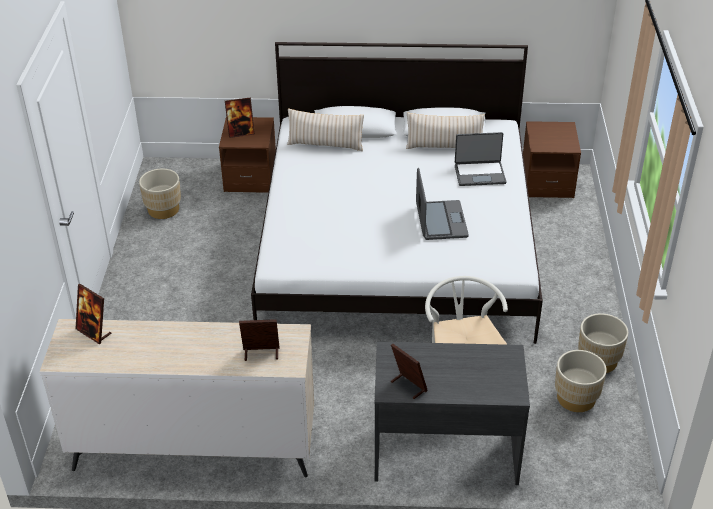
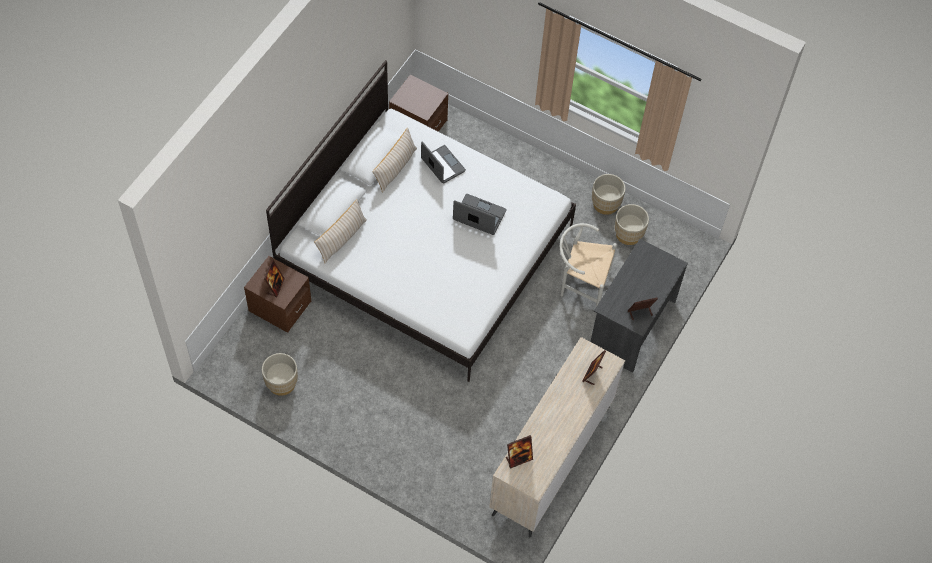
camera: 65 degrees left, 20 degrees up
(480, 174) = (442, 165): laptop -> laptop turned 60 degrees counterclockwise

